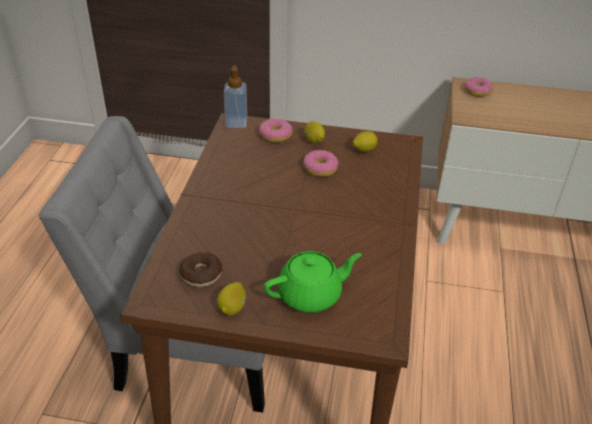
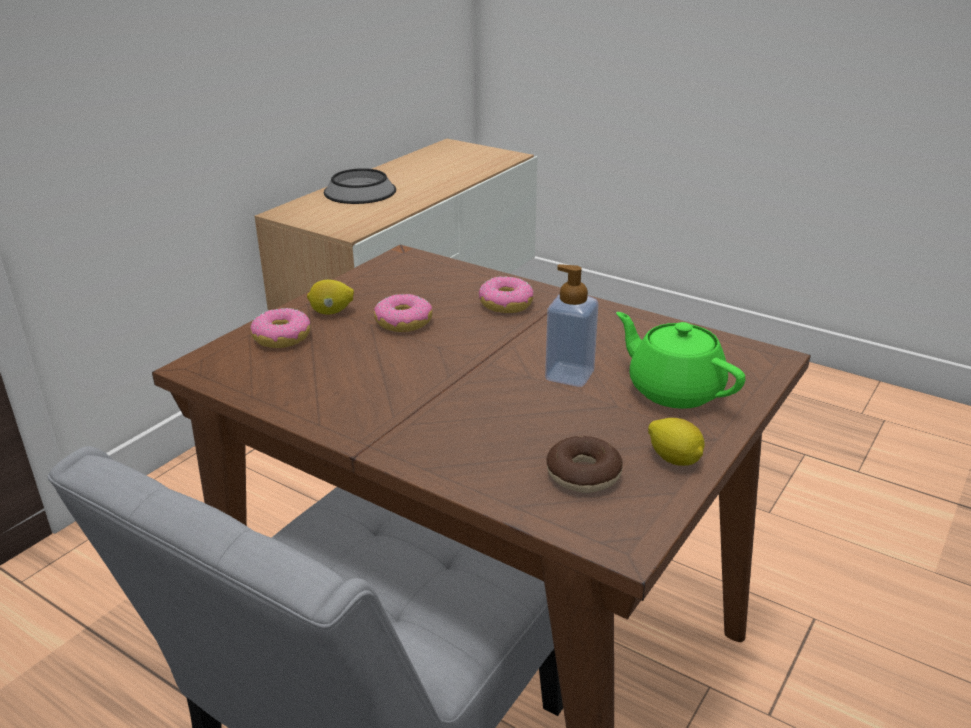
camera: 65 degrees left, 10 degrees down
(236, 123) = (203, 363): soap dispenser -> soap dispenser (569, 375)
(311, 295) = (674, 390): green teapot -> green teapot turned 45 degrees counterclockwise
(364, 150) = (391, 284): lemon -> none
(477, 91) = (306, 211): donut -> donut (505, 304)
(532, 99) = (360, 191): none -> bowl

